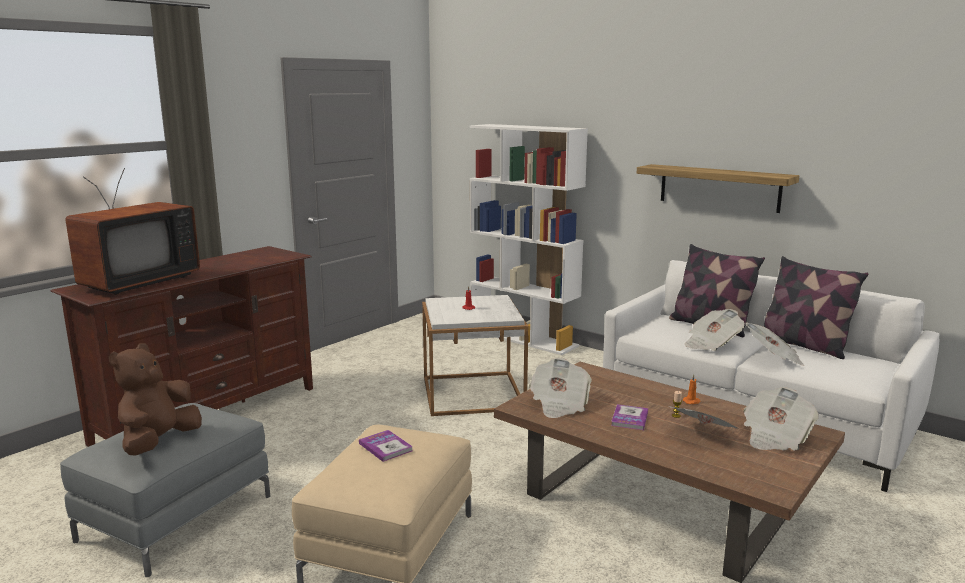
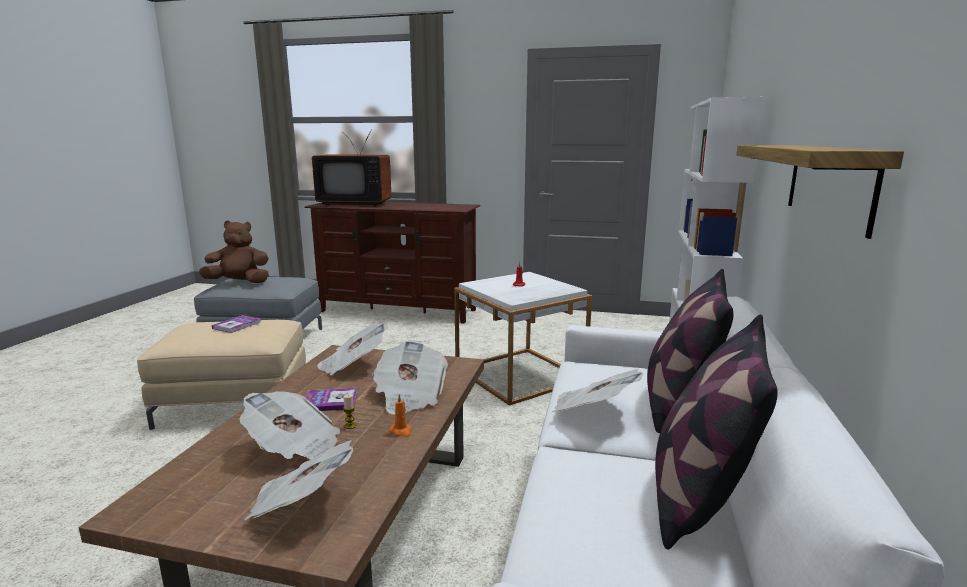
camera: 65 degrees right, 0 degrees up
(773, 358) = (579, 466): newspaper -> newspaper (409, 396)

